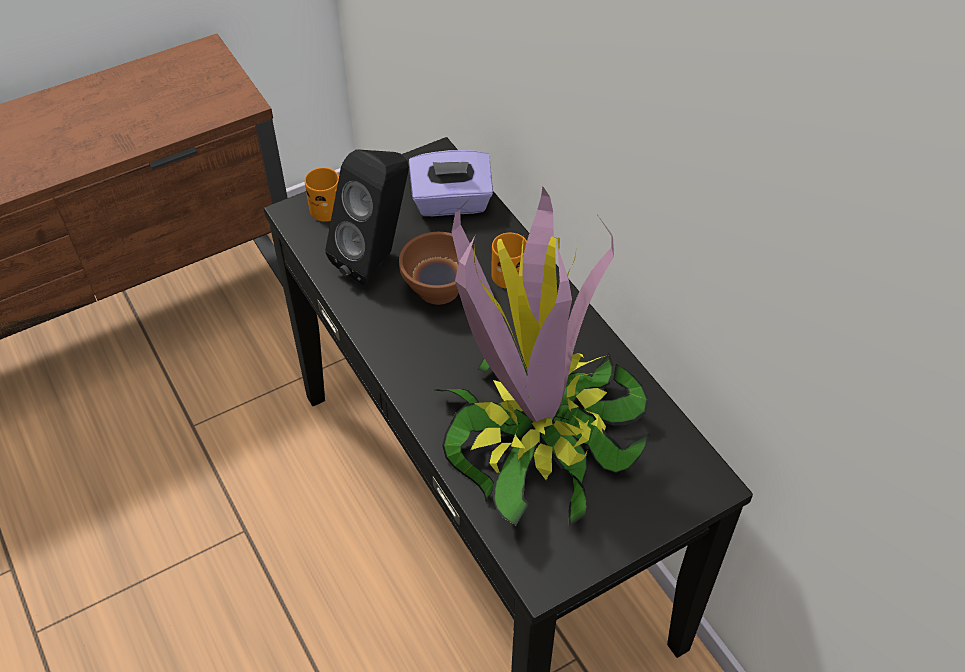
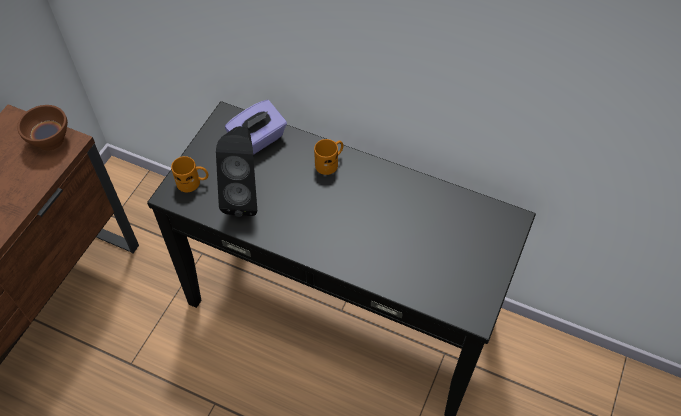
camera: 35 degrees left, 5 degrees up
(440, 289) = (295, 194): brown bowl -> brown bowl (51, 140)
(537, 433) = (413, 244): potted plant -> none

